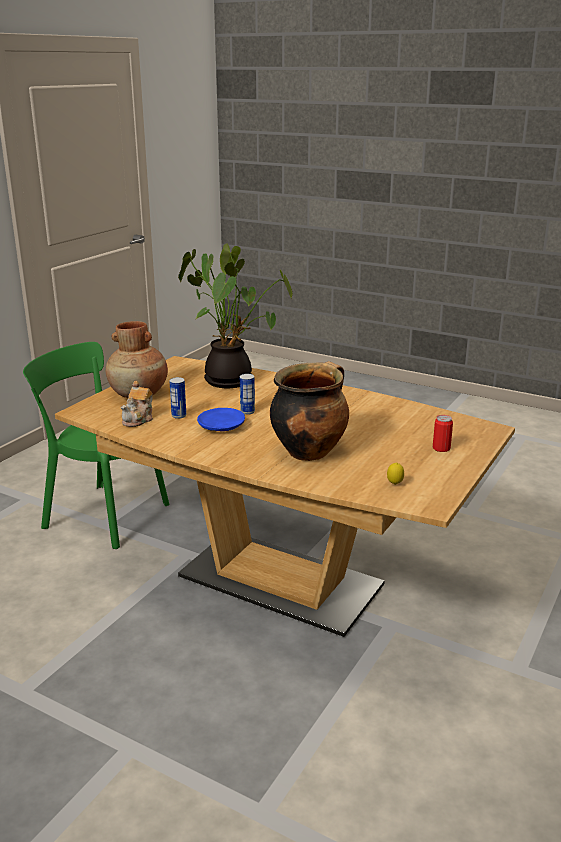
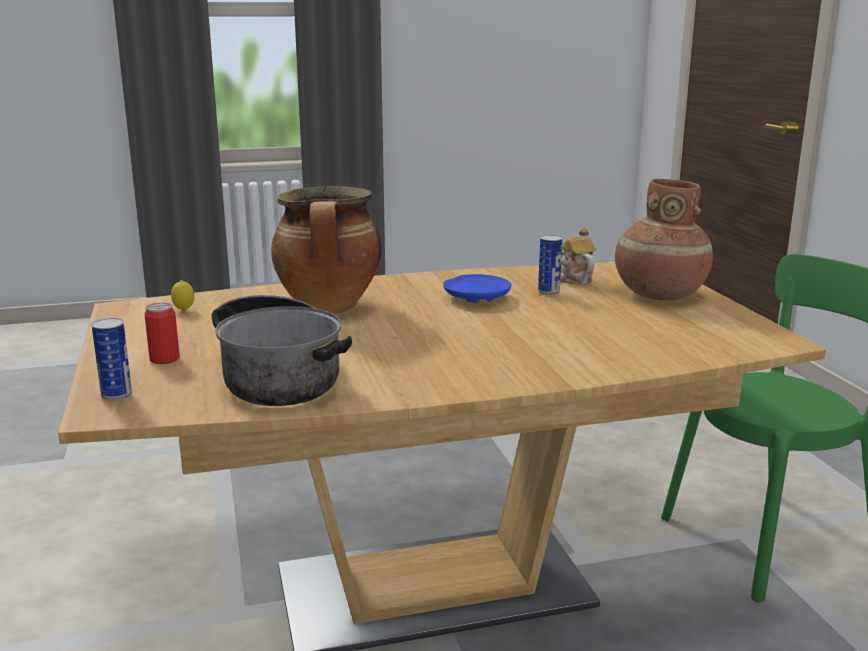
camera: 135 degrees right, 5 degrees down
(232, 380) = (631, 345): potted plant -> none
(247, 412) = (493, 318): can -> can (116, 395)
(398, 419) = (279, 376): none -> cooking pot

